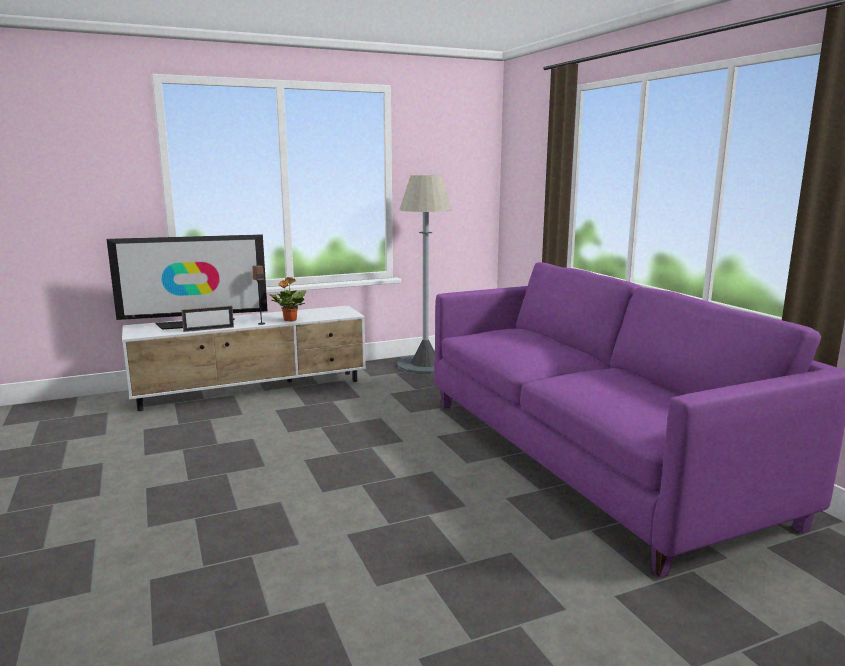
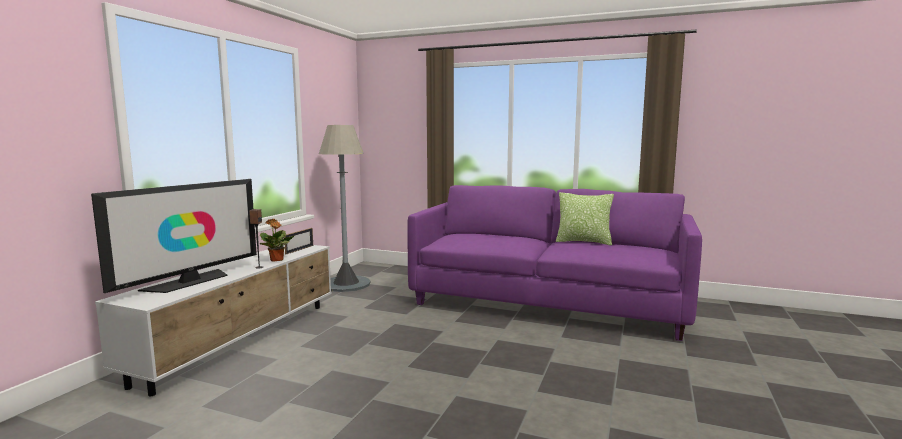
camera: 45 degrees left, 5 degrees down
(208, 329) = (220, 281): picture frame -> picture frame (299, 249)
(632, 376) = (583, 242): none -> pillow

